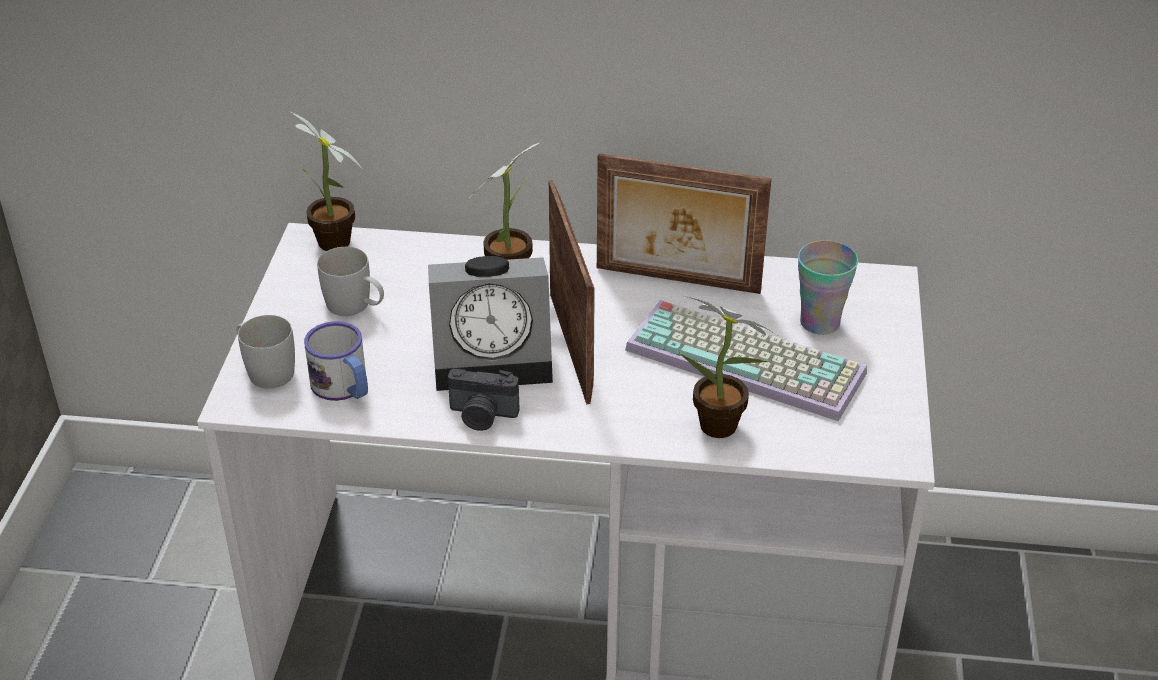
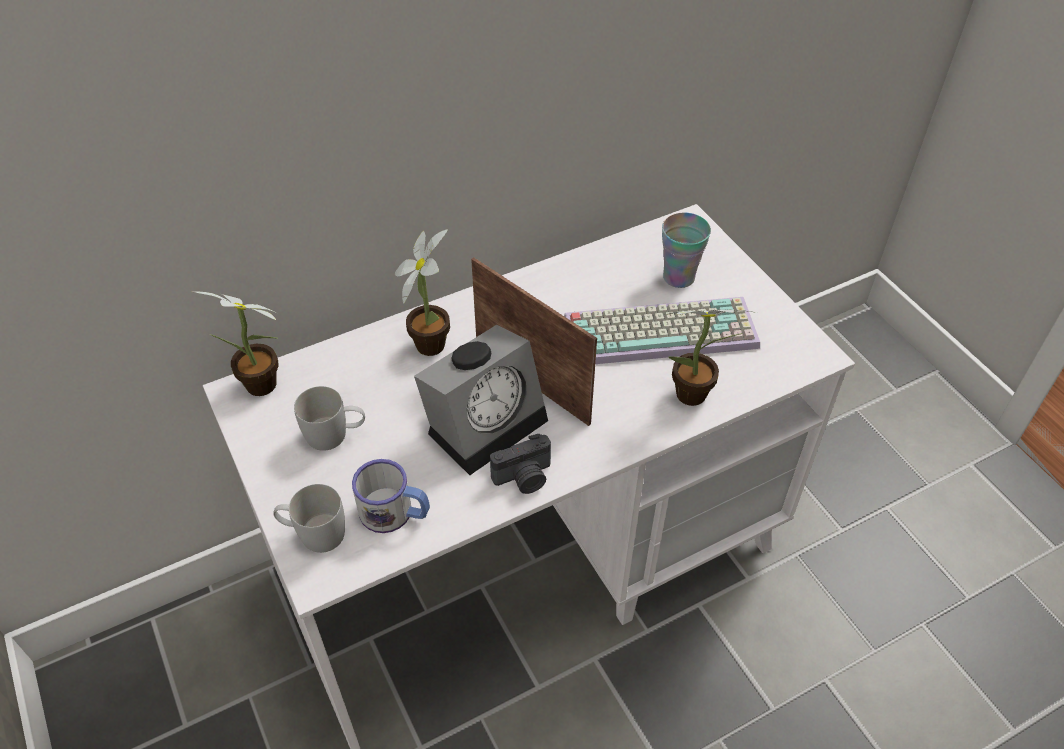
camera: 35 degrees left, 10 degrees up
(677, 281) = (556, 291): picture frame -> none

